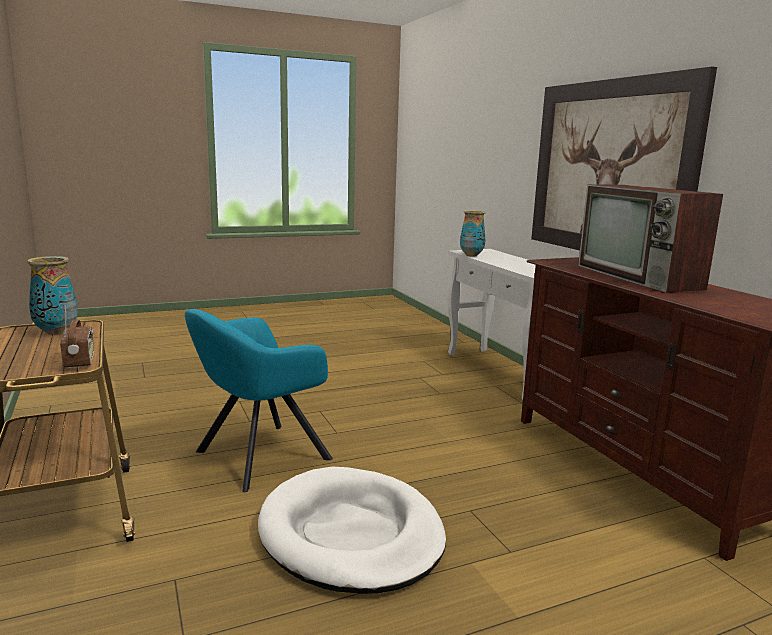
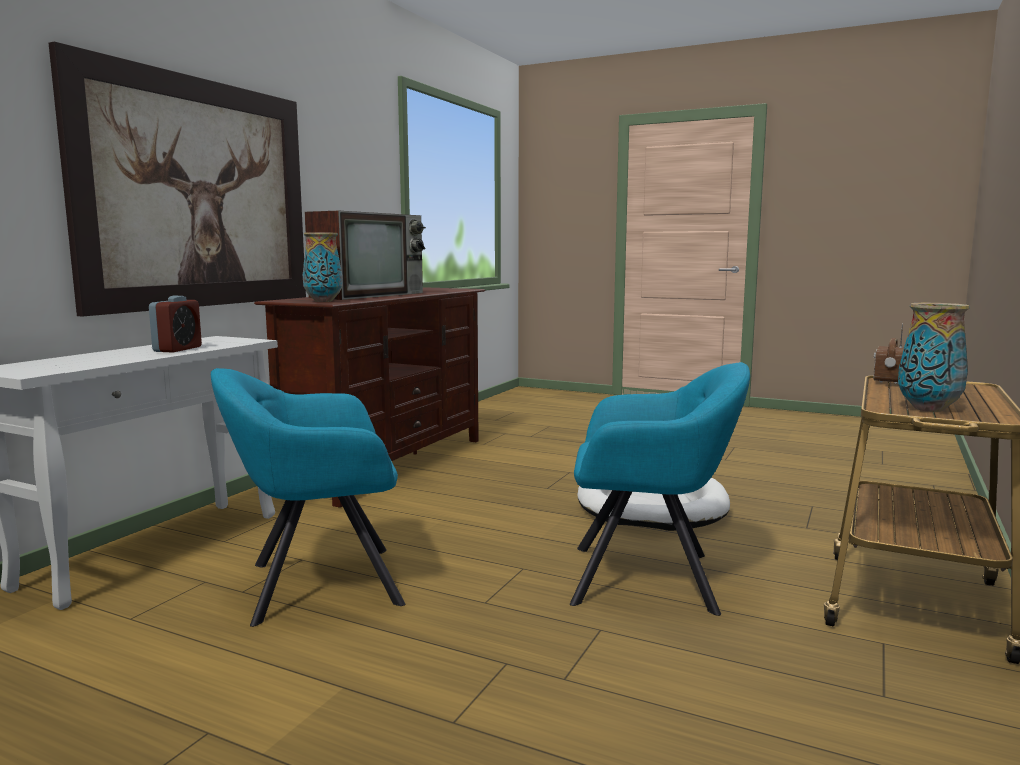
camera: 130 degrees left, 5 degrees down
(402, 389) = (317, 584): none -> turquoise armchair
(471, 255) = (84, 366): vase -> vase (323, 301)
(517, 266) = (177, 349): none -> alarm clock

